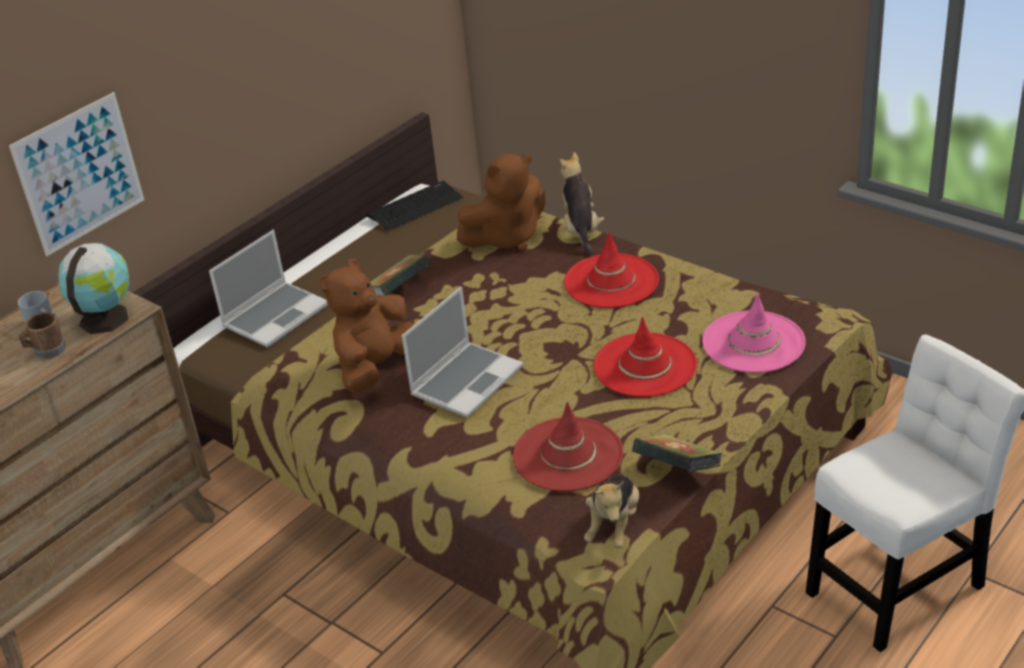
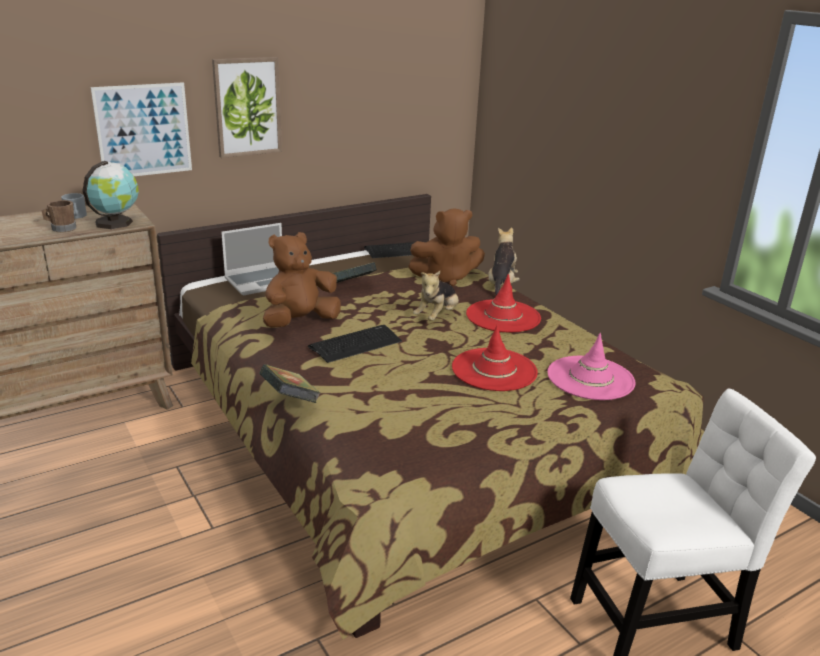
camera: 15 degrees right, 10 degrees down
(192, 91) = (247, 107): none -> picture
(466, 380) = (355, 344): laptop -> keyboard
(567, 455) = (394, 408): red hat -> none
(614, 525) = (396, 465): plush toy -> plush toy (437, 316)
(677, 470) = (474, 443): book -> book (290, 400)

